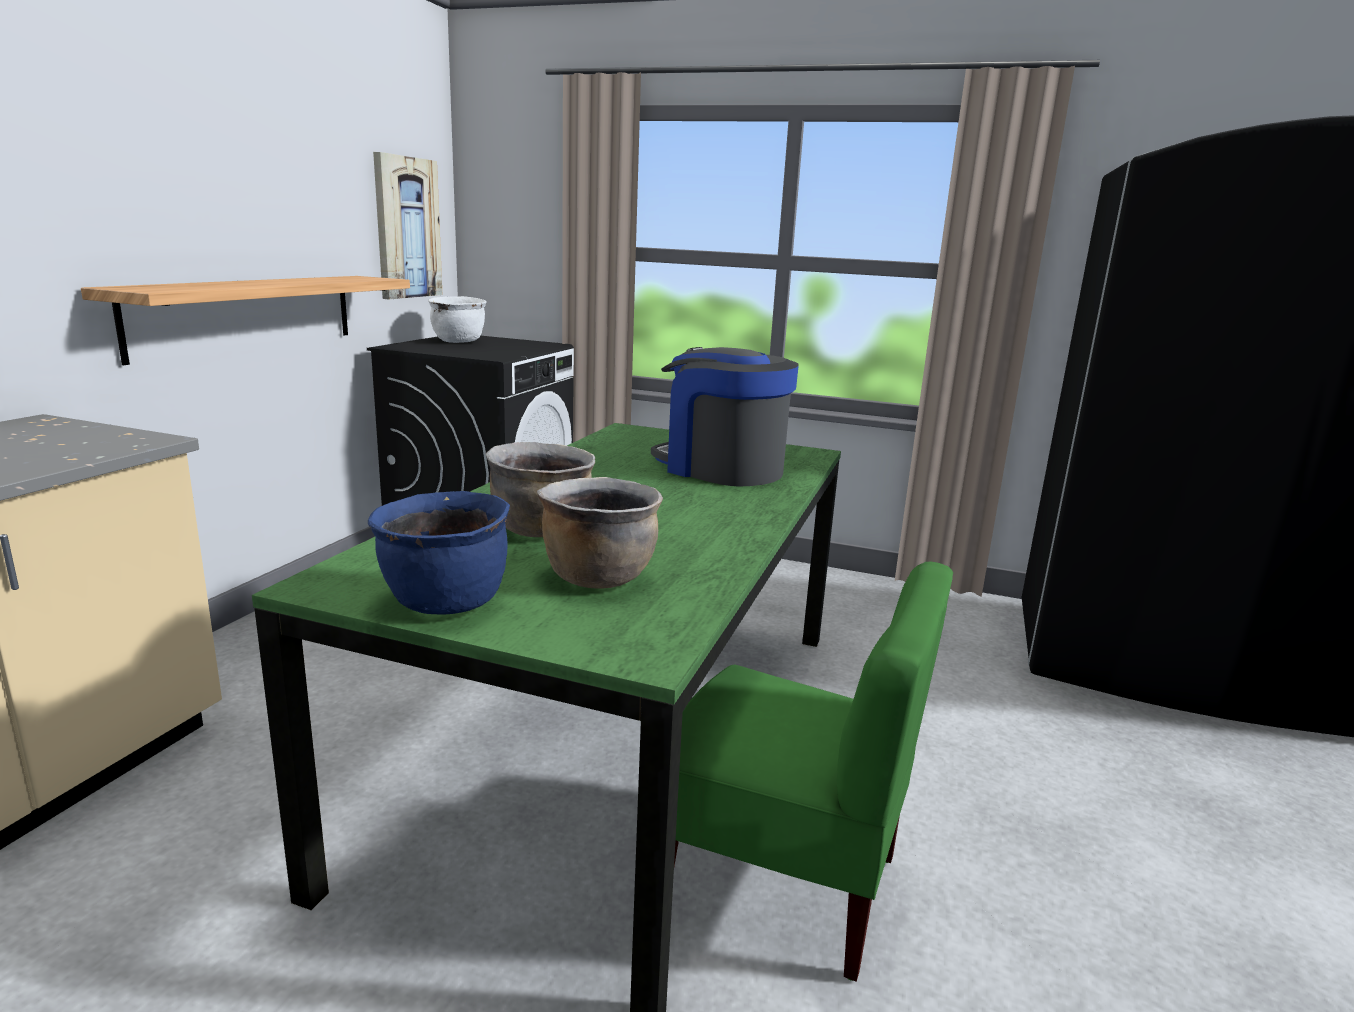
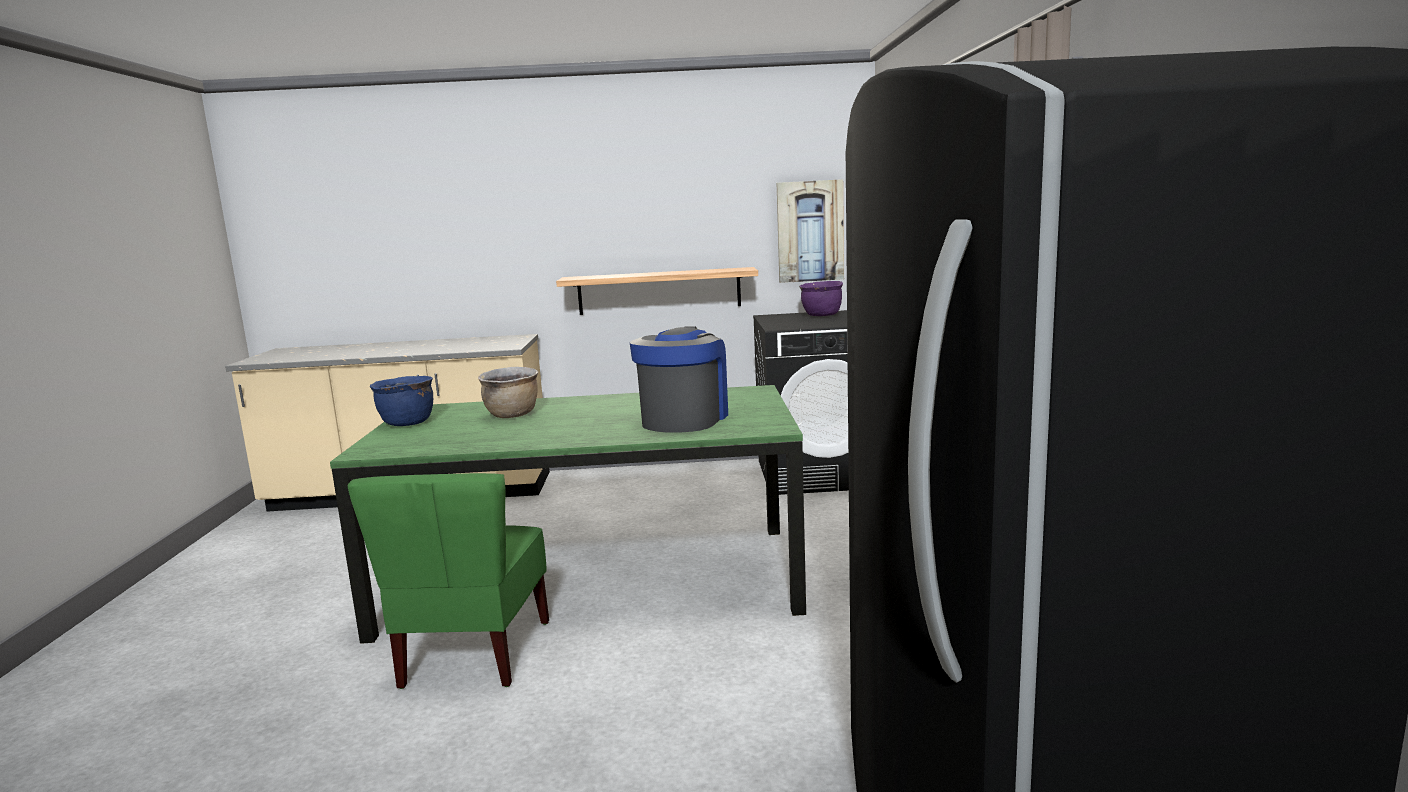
camera: 70 degrees right, 5 degrees down
(459, 342) = (822, 315): white cooking pot -> purple cooking pot
(598, 576) = (450, 433): brown cooking pot -> none

